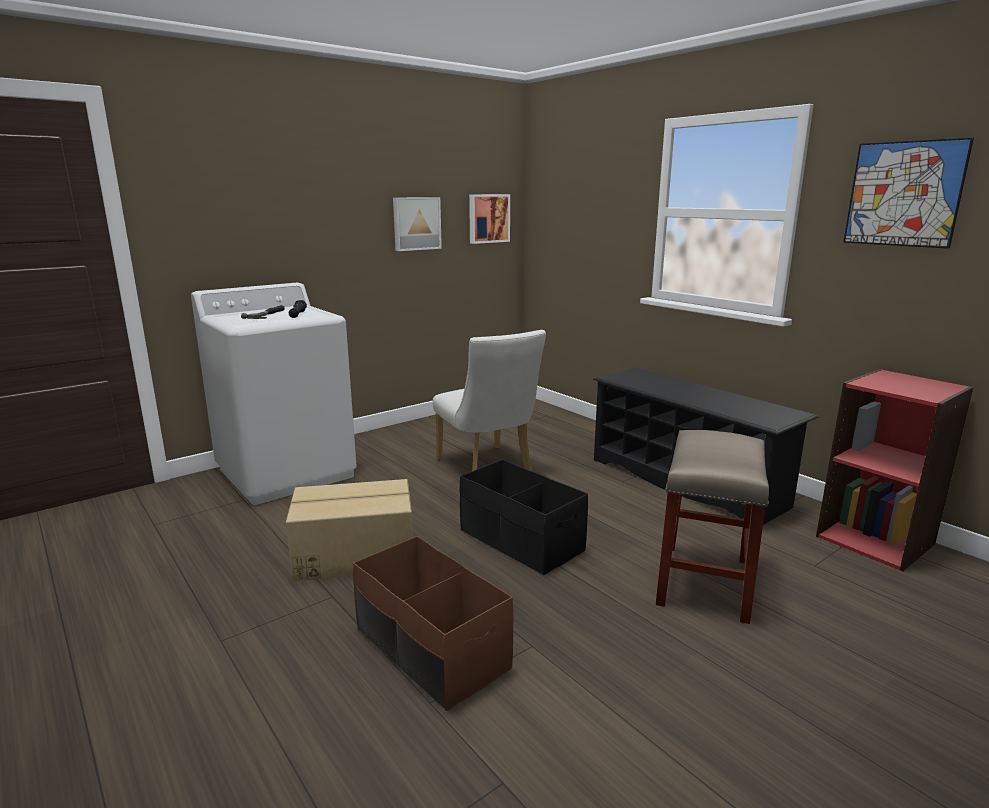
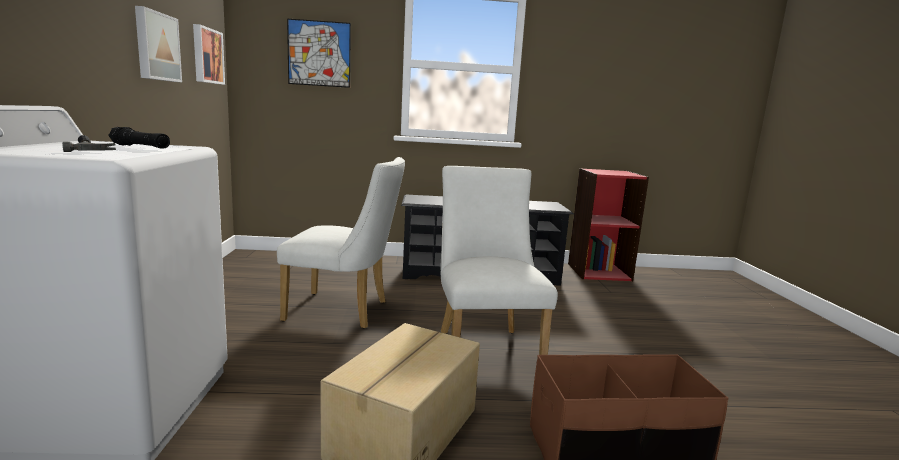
camera: 55 degrees left, 5 degrees down
(520, 541) = (485, 348): black storage box -> white chair
(704, 583) = (604, 321): beige stool -> none
(903, 194) = (585, 60): picture -> picture (319, 53)

